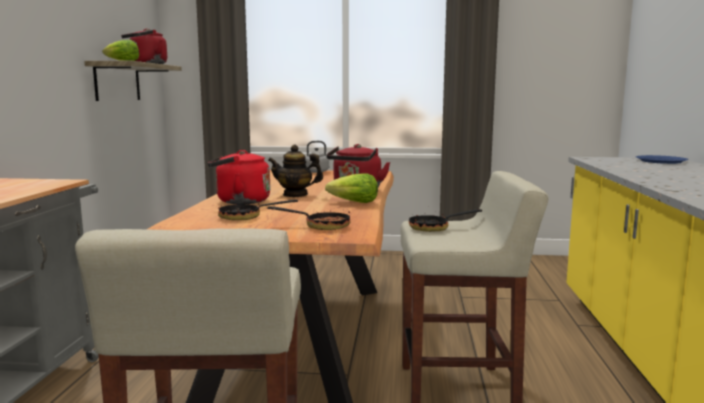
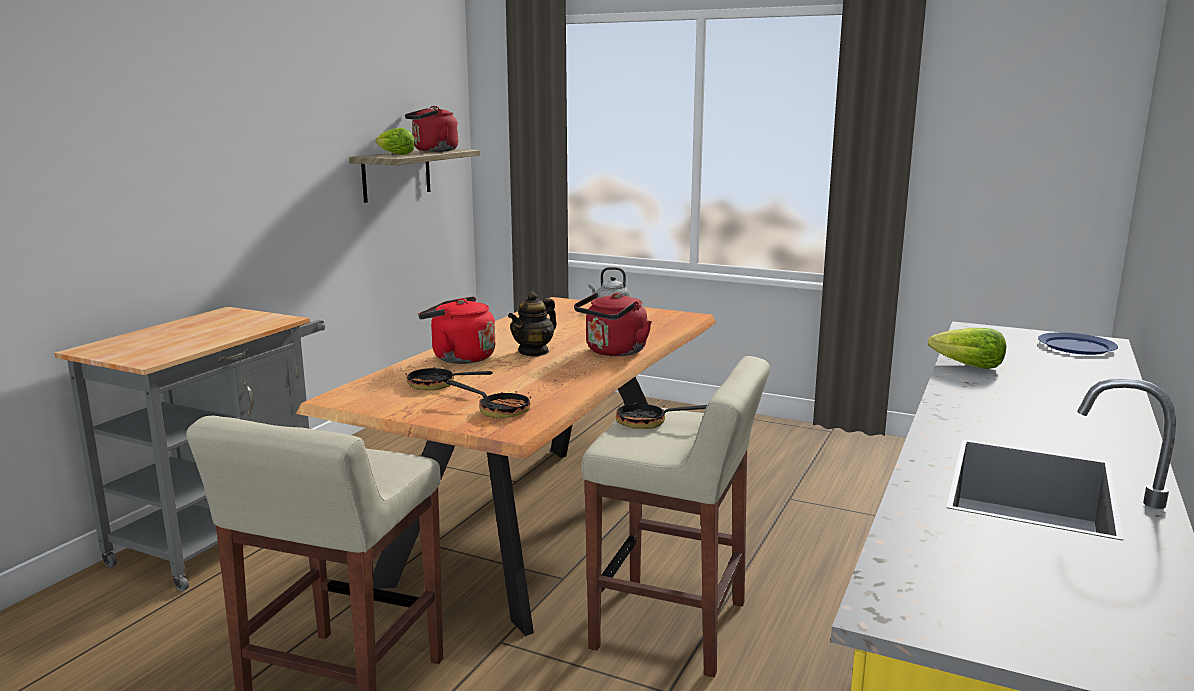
camera: 20 degrees right, 5 degrees up
(295, 194) = (534, 352): teapot -> teapot turned 75 degrees counterclockwise
(353, 202) = (583, 374): lettuce -> lettuce (967, 366)

